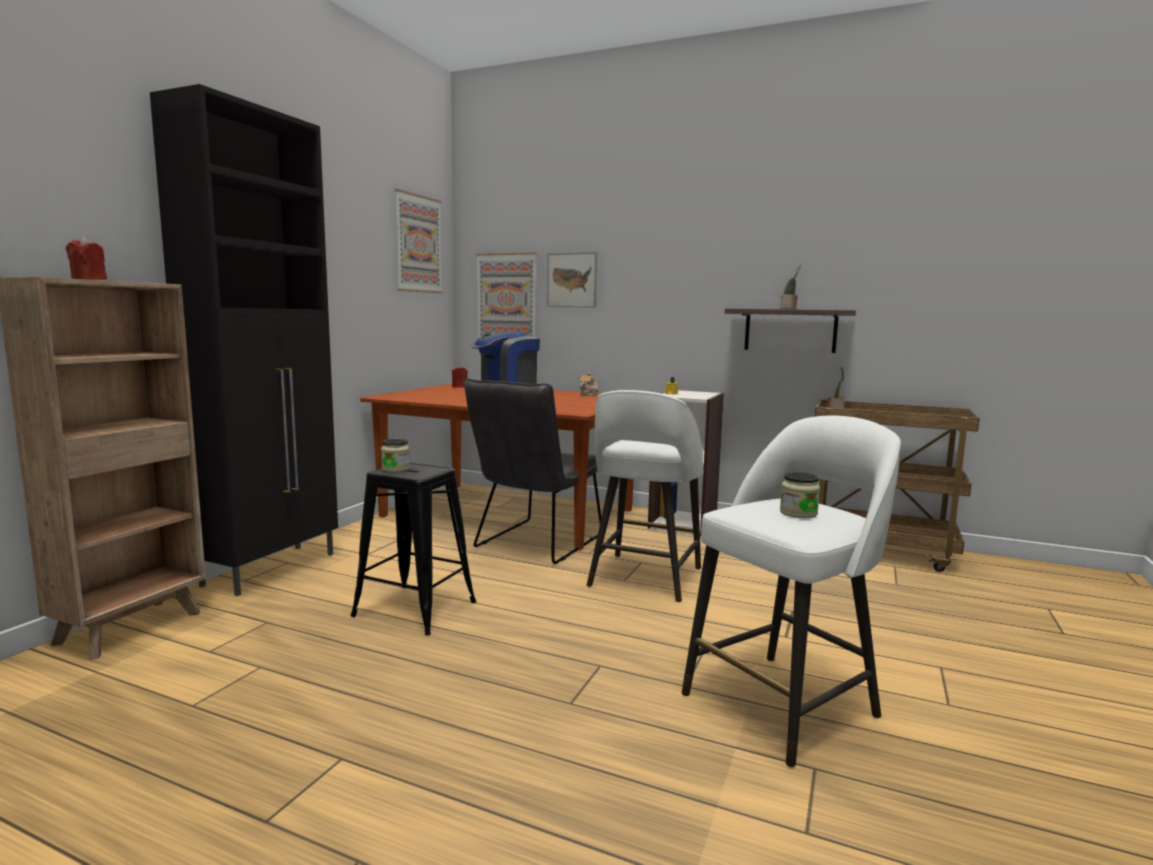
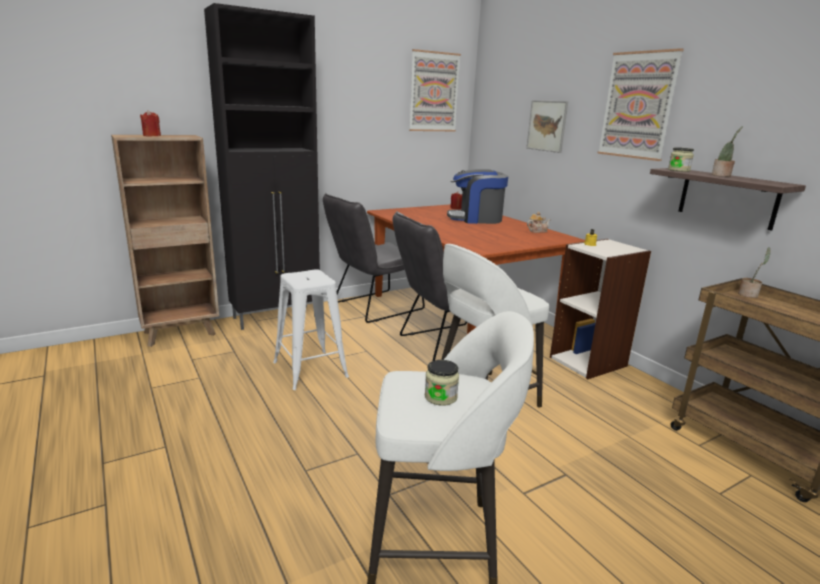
camera: 35 degrees right, 10 degrees up
(394, 528) = (372, 307): none -> grey chair
(395, 469) = (301, 274): jar -> jar (678, 170)
(415, 609) = (310, 369): black stool -> white stool
(506, 298) = (502, 138): picture -> picture (638, 105)

